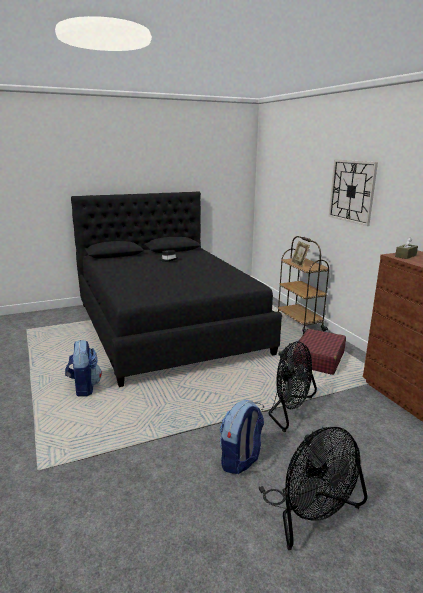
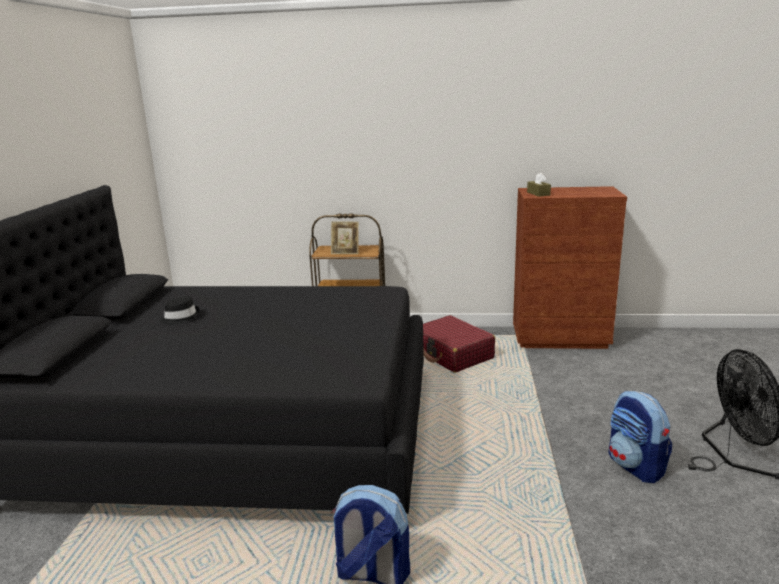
camera: 60 degrees left, 0 degrees up
(284, 410) = (548, 409): black fan -> none
(352, 191) = (398, 138): wall clock -> none

